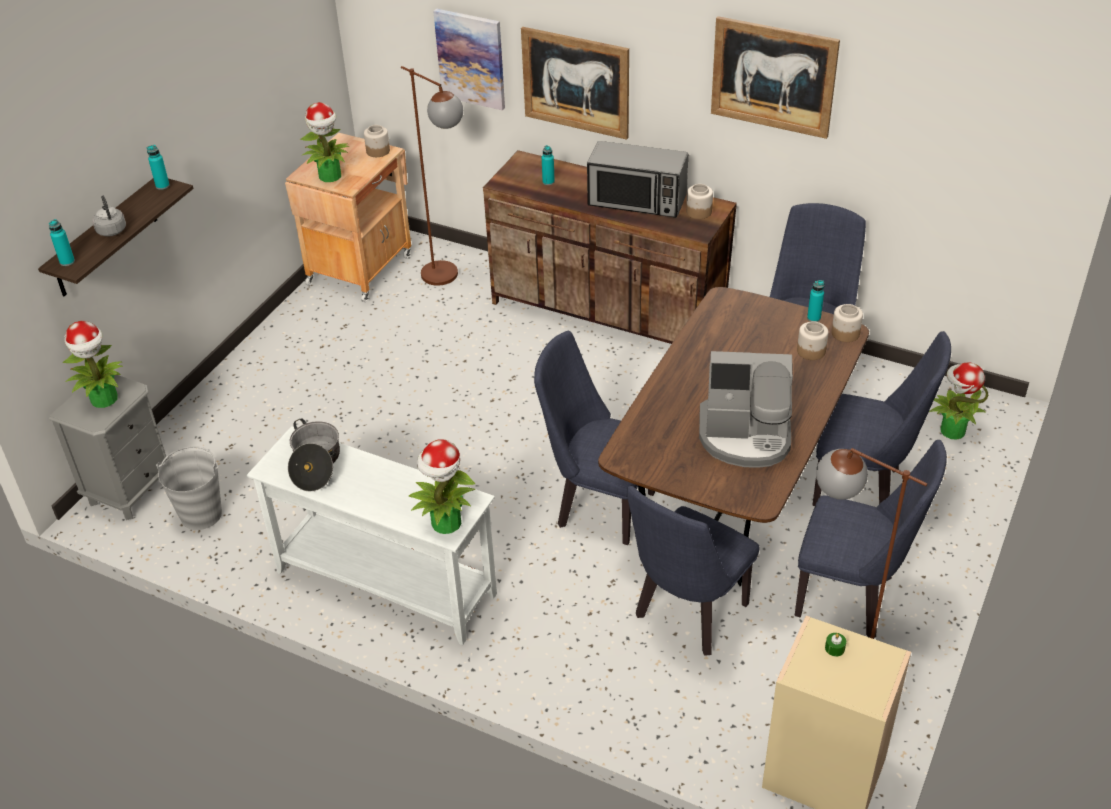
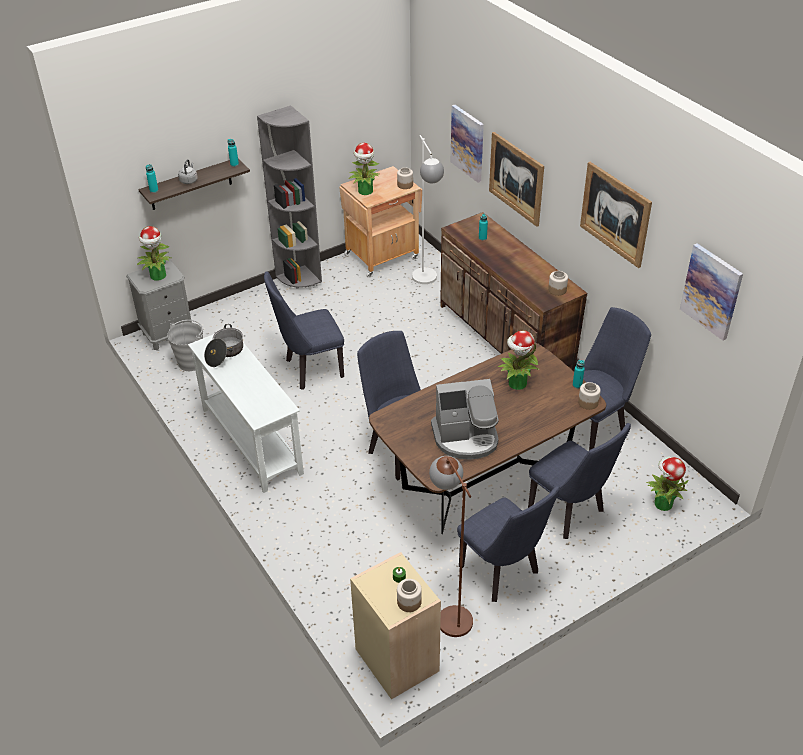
camera: 30 degrees right, 0 degrees up
(271, 343) = (299, 282): none -> grey bookcase
(446, 523) = (261, 413): potted plant -> potted plant (517, 384)
(449, 279) = (427, 282): brown floor lamp -> white floor lamp
(637, 201) = (525, 269): microwave -> none
(687, 617) = (396, 536): blue chair -> blue chair (309, 370)
(745, 436) = (466, 438): coffee machine -> coffee machine turned 45 degrees counterclockwise
(811, 351) = (555, 404): jar -> jar (409, 602)
(959, 129) = (711, 291): none -> picture

